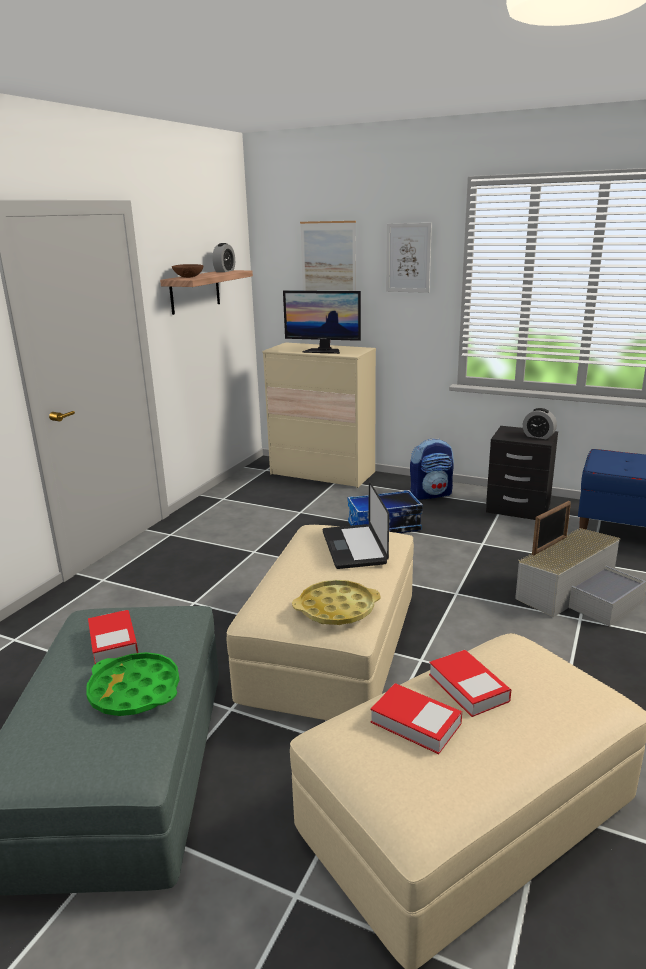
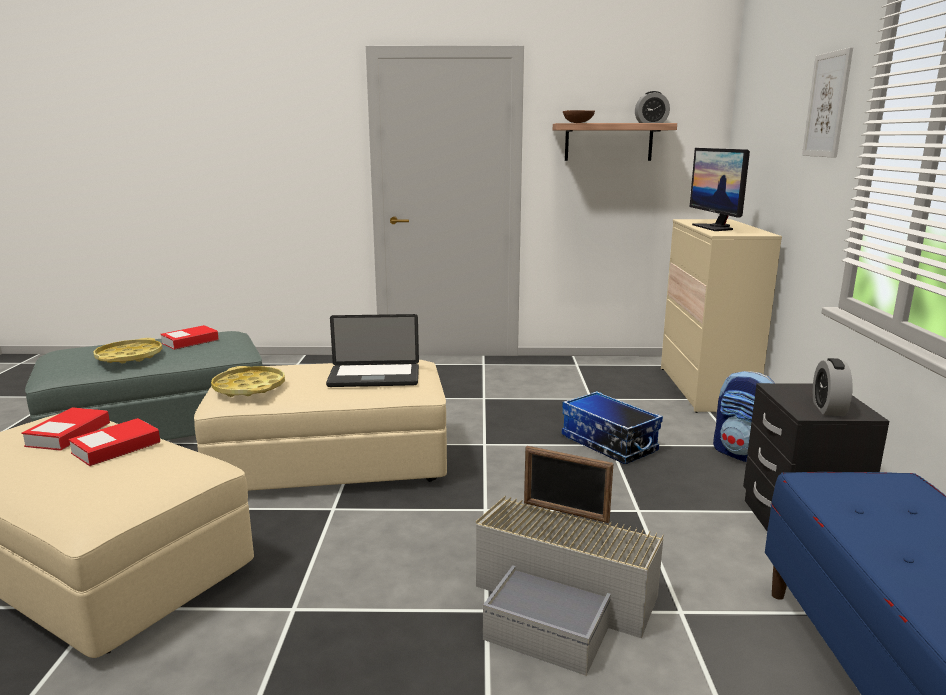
camera: 65 degrees right, 5 degrees down
(134, 691) = (129, 357): green tray -> yellow tray
(328, 263) = (772, 117): picture -> none
(354, 547) = (374, 377): laptop -> laptop turned 150 degrees counterclockwise

